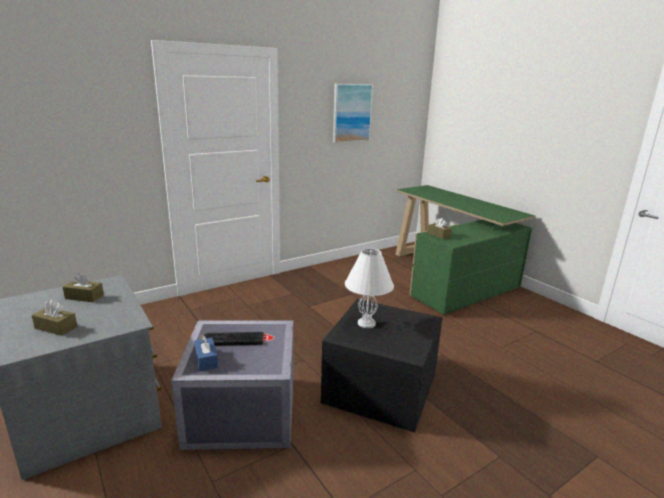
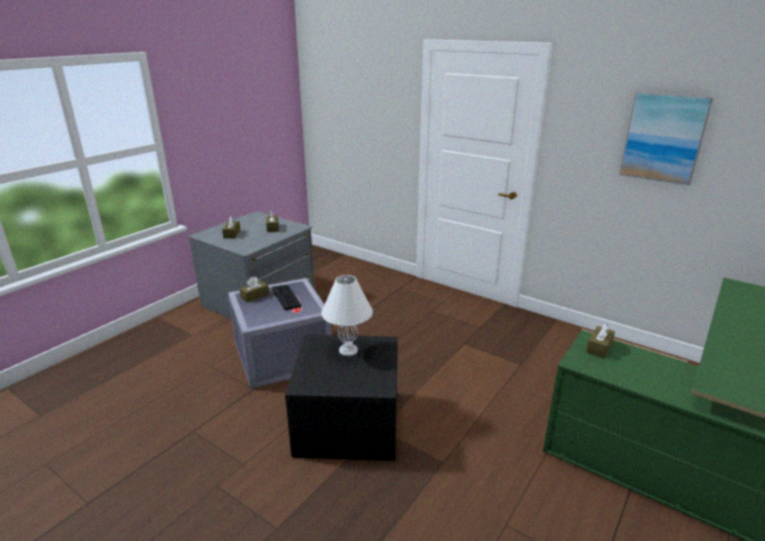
camera: 70 degrees right, 5 degrees up
(206, 360) = (255, 296): blue tissue box -> brown tissue box

